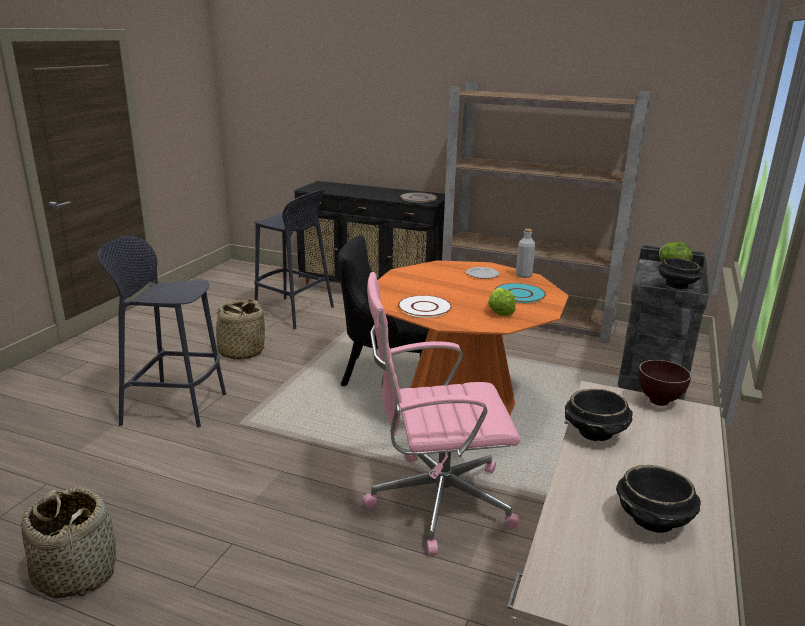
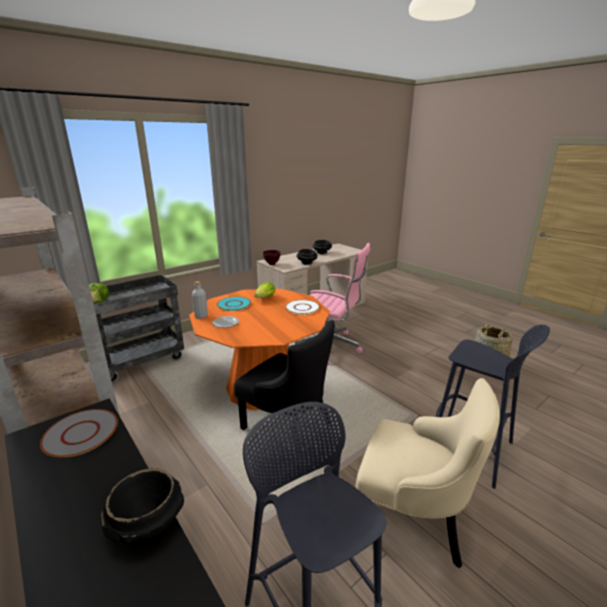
camera: 150 degrees left, 0 degrees up
(241, 352) = (411, 516): basket -> beige chair
(676, 285) = (136, 292): black bowl -> black bowl (147, 524)

